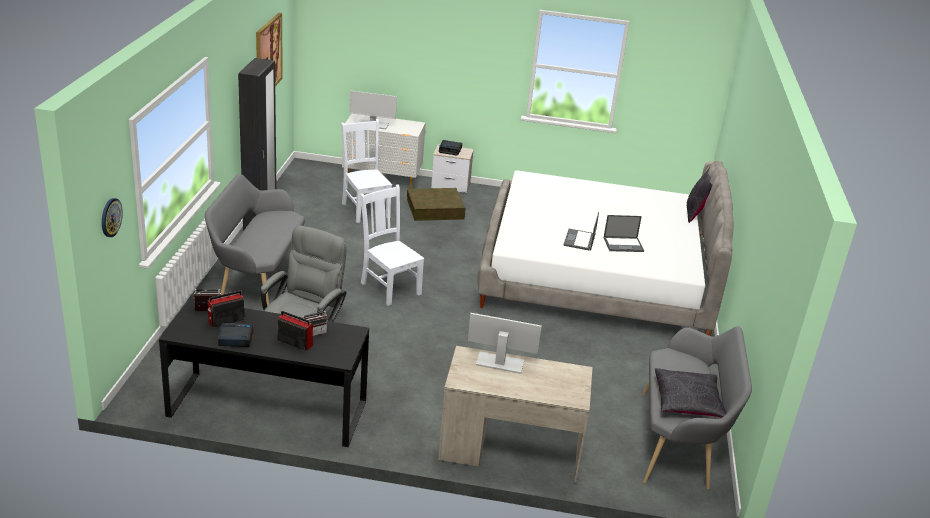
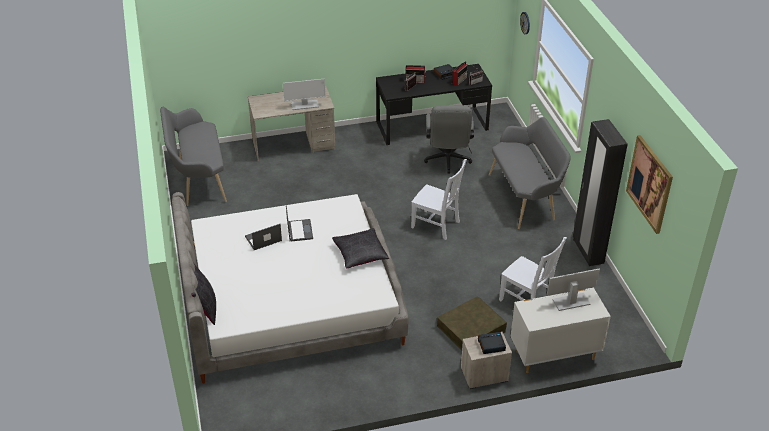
camera: 160 degrees right, 10 degrees up
(687, 402) = (196, 137): black pillow -> black pillow (360, 254)

